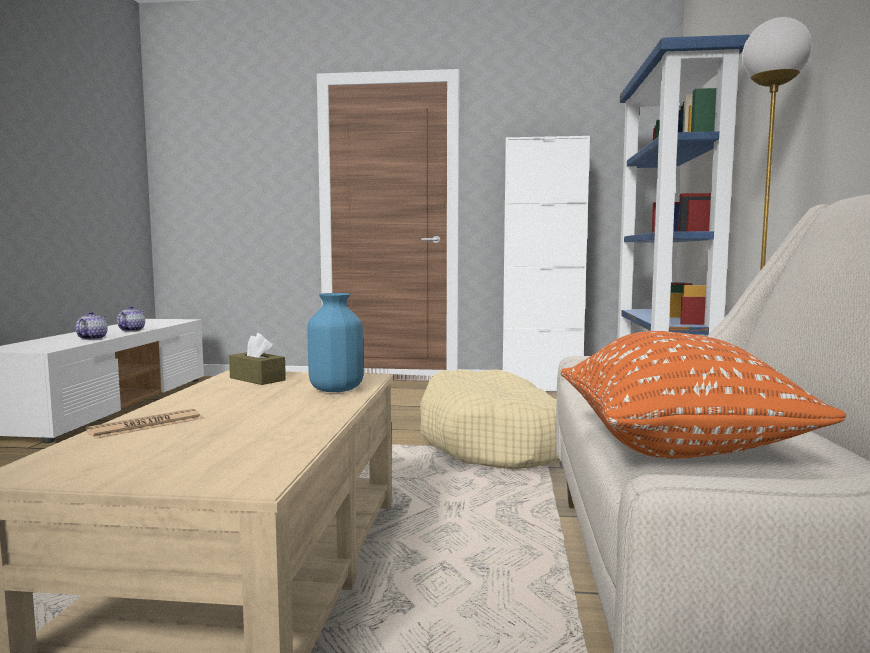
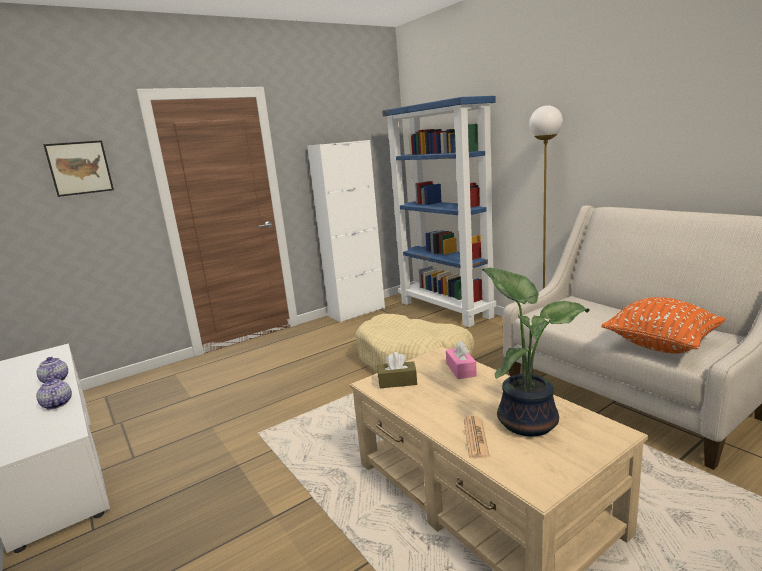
camera: 40 degrees left, 10 degrees up
(229, 435) = (527, 420): none -> potted plant
(252, 151) = (79, 168): none -> picture
(336, 389) = (461, 369): blue vase -> pink tissue box

